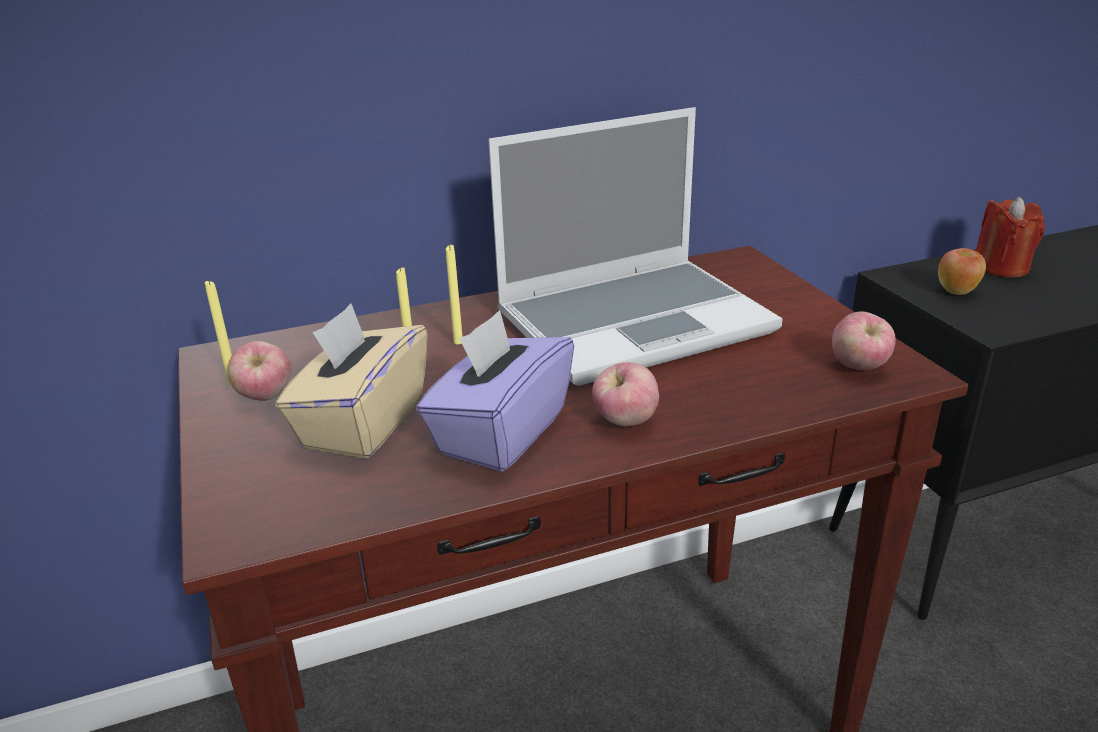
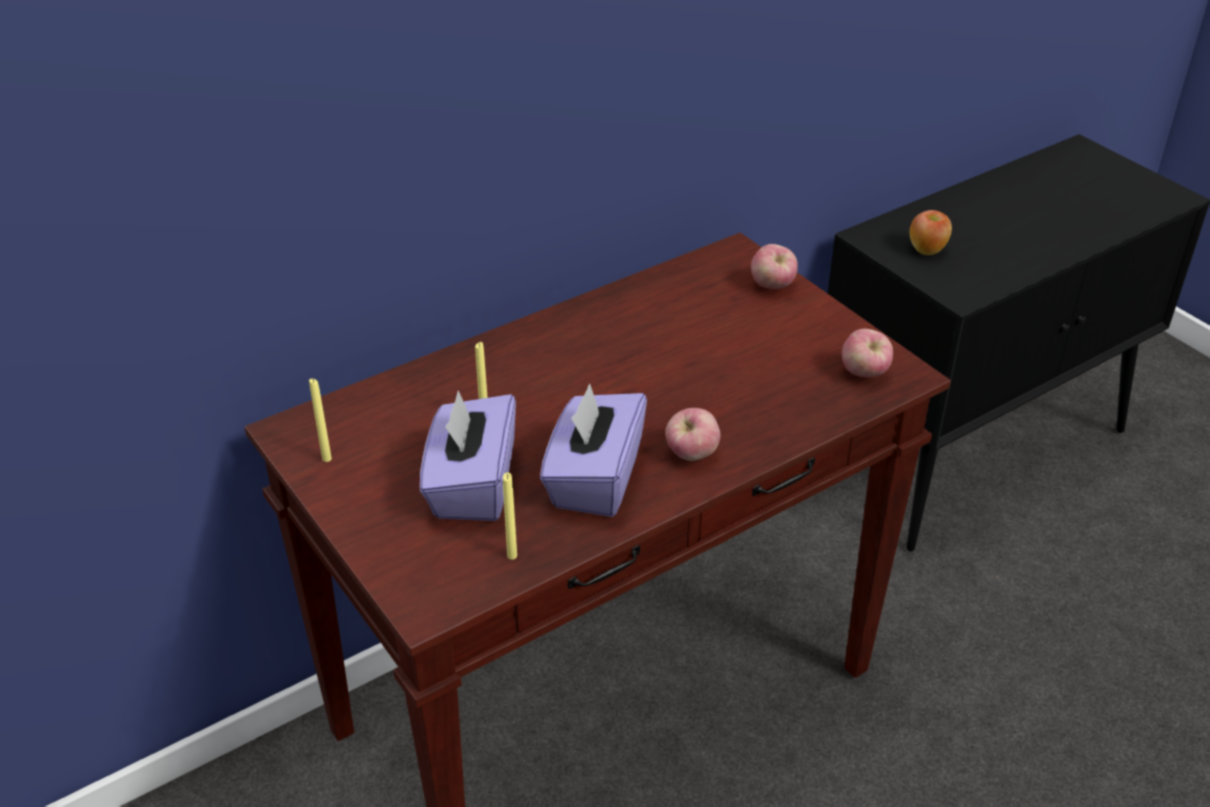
camera: 15 degrees left, 10 degrees up
(265, 397) = (369, 472): apple -> apple (772, 286)
(362, 423) = (472, 486): beige tissue box -> purple tissue box
(458, 342) = (512, 387): yellow candle -> yellow candle (512, 556)
(635, 321) = (664, 343): laptop -> none
(1001, 267) = (963, 215): red candle -> none

